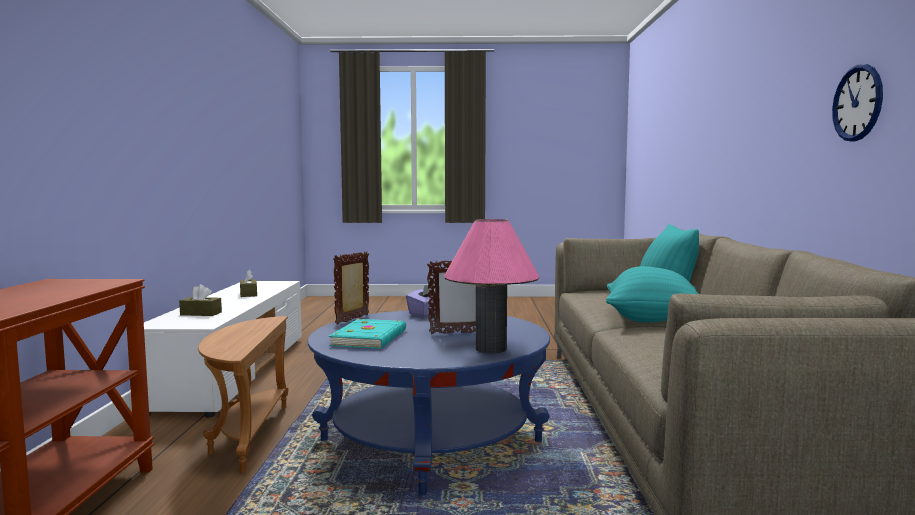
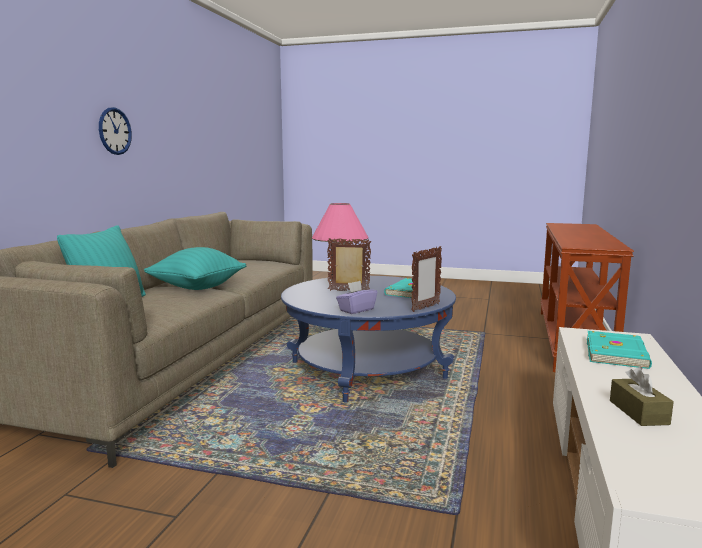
camera: 165 degrees left, 5 degrees up
(201, 313) = (618, 353): brown tissue box -> turquoise book
(247, 436) = (508, 388): brown side table -> none

